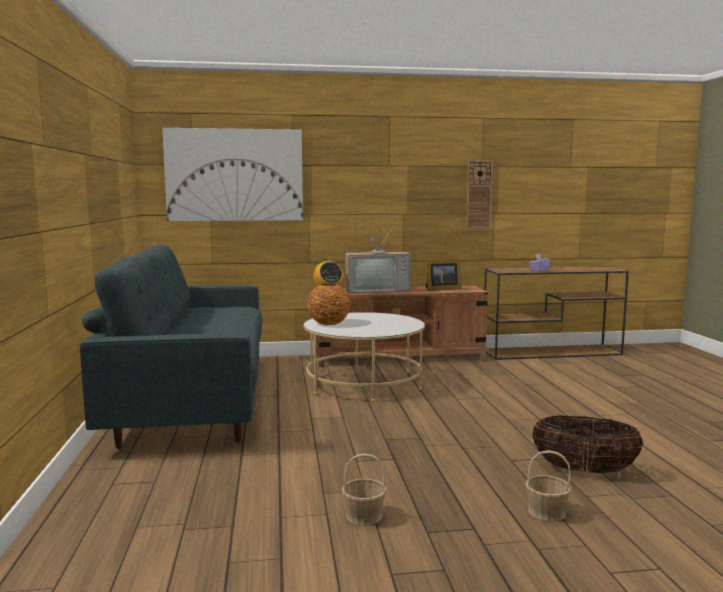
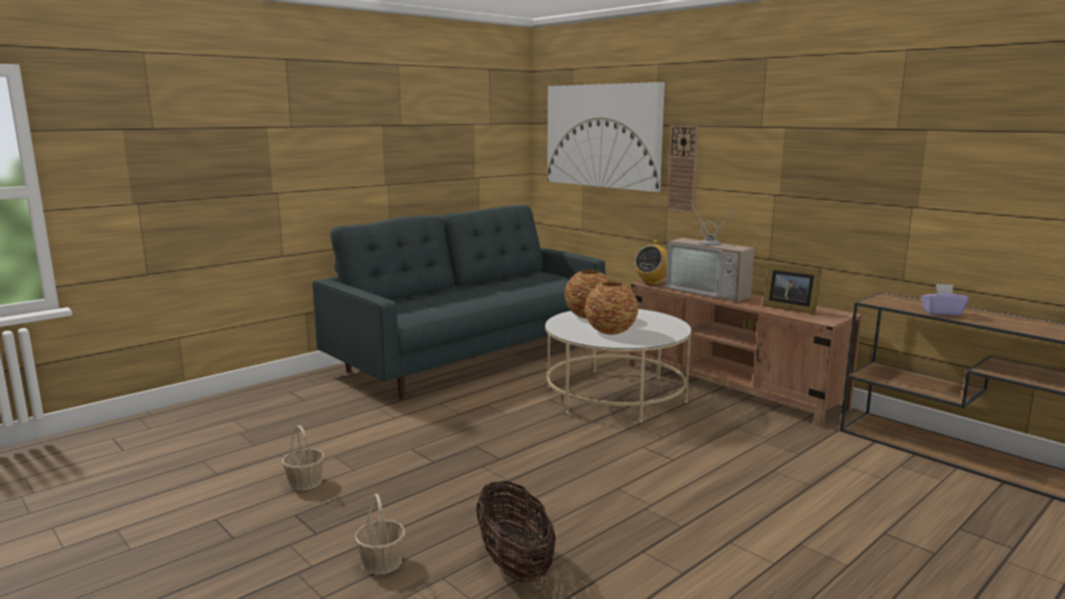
camera: 55 degrees right, 5 degrees up
(375, 326) = (611, 331): none -> vase
(479, 194) = (886, 175): wall clock -> wall clock (683, 169)

